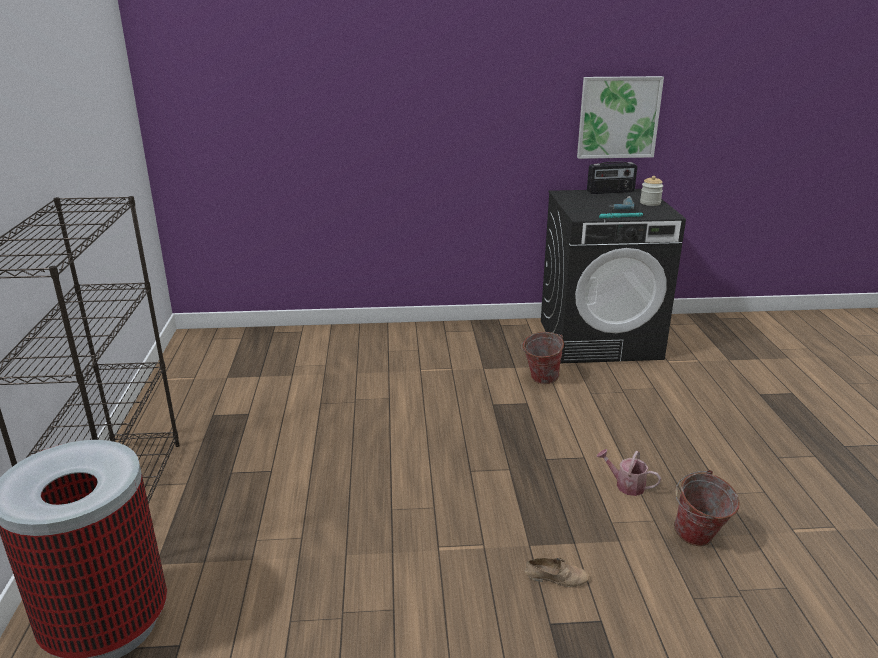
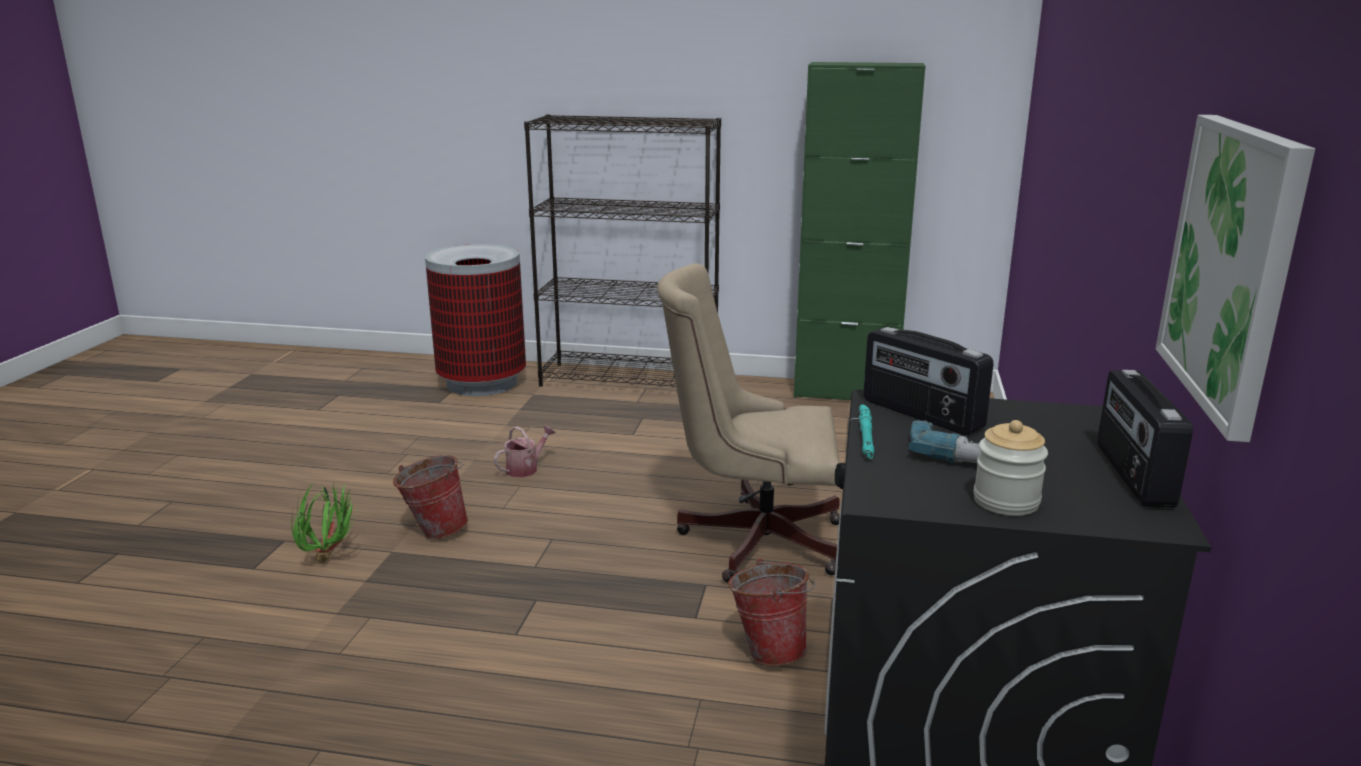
camera: 105 degrees right, 5 degrees down
(172, 381) = (845, 393): none -> green cabinet
(433, 396) = (751, 539): none -> beige office chair
(556, 577) = (332, 557): beige shoe -> potted plant
(590, 211) = (921, 415): none -> radio
(626, 485) = (425, 653): watering can -> watering can (525, 468)
(697, 540) = (270, 677): bucket -> bucket (434, 530)

